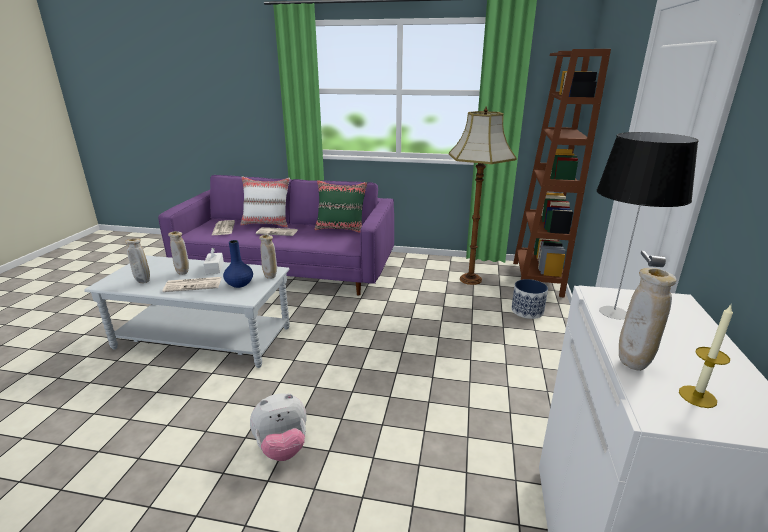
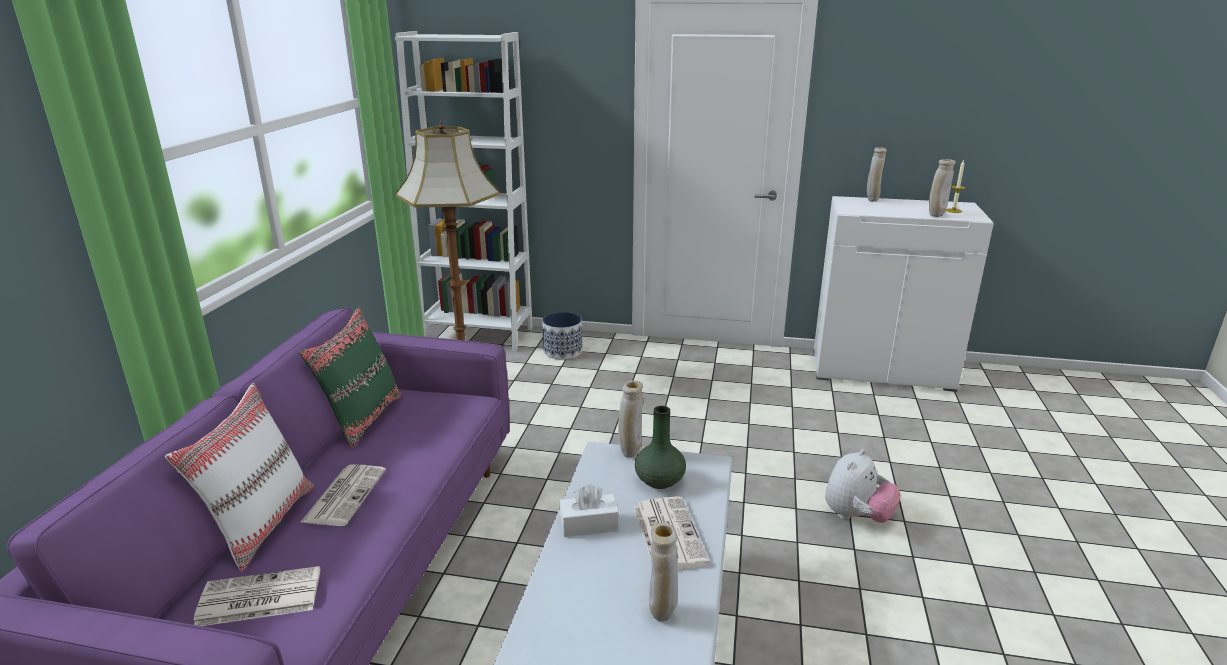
camera: 90 degrees left, 0 degrees up
(183, 273) = (613, 563): beige vase -> beige vase (872, 200)
(239, 284) = (659, 481): blue vase -> green vase
(282, 448) = (856, 516): plush toy -> plush toy turned 60 degrees clockwise
(536, 279) = (477, 335): brown bookcase -> white bookcase
(614, 312) = (875, 211): table lamp -> none

